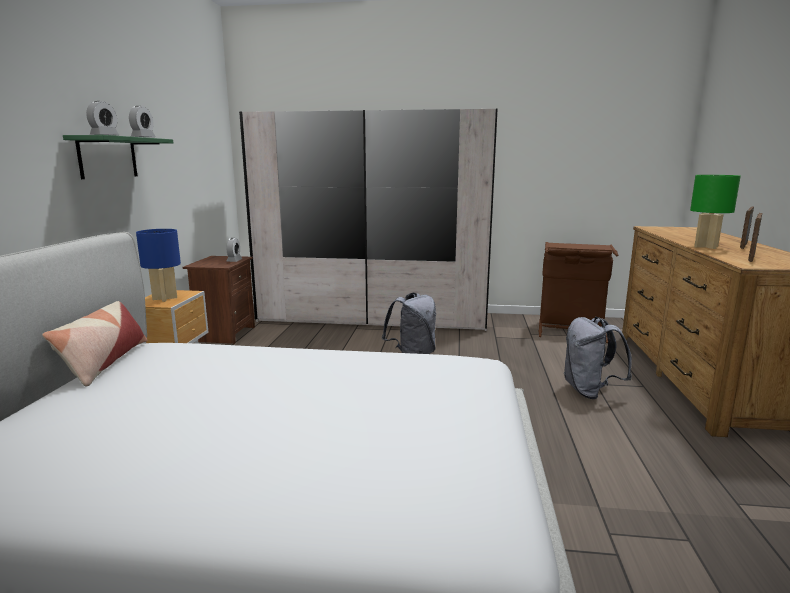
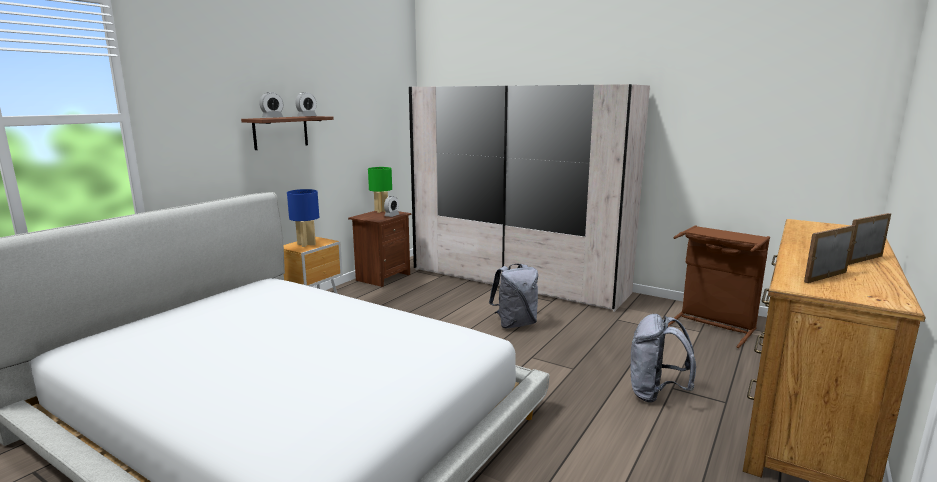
camera: 25 degrees right, 0 degrees up
(105, 362) = (230, 289): pillow -> none
(108, 157) = (280, 132): green shelf -> brown shelf
(705, 247) = (802, 256): green table lamp -> green table lamp (381, 211)

